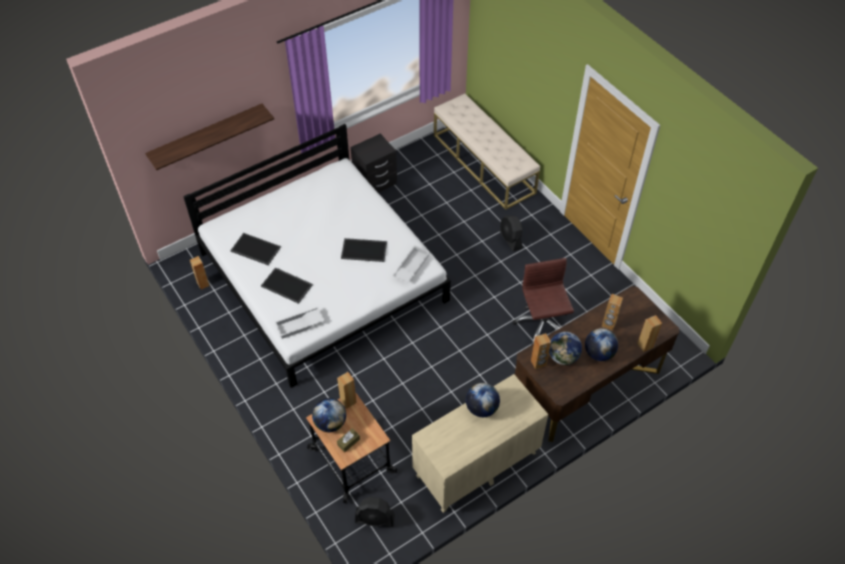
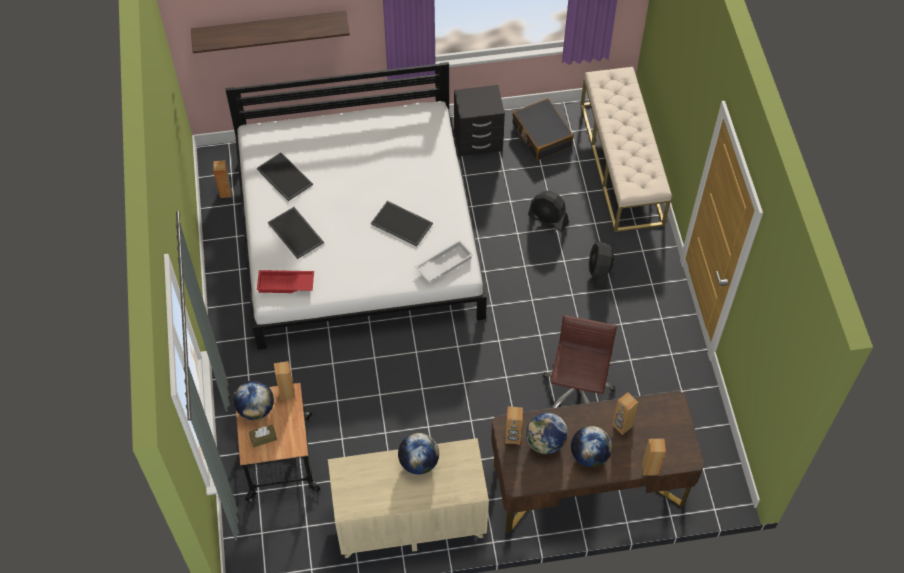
camera: 25 degrees right, 5 degrees up
(299, 325) = (285, 285): white tray -> red tray
(375, 519) = (270, 532): black fan -> black fan (548, 219)
(418, 164) = (541, 135): none -> black suitcase

